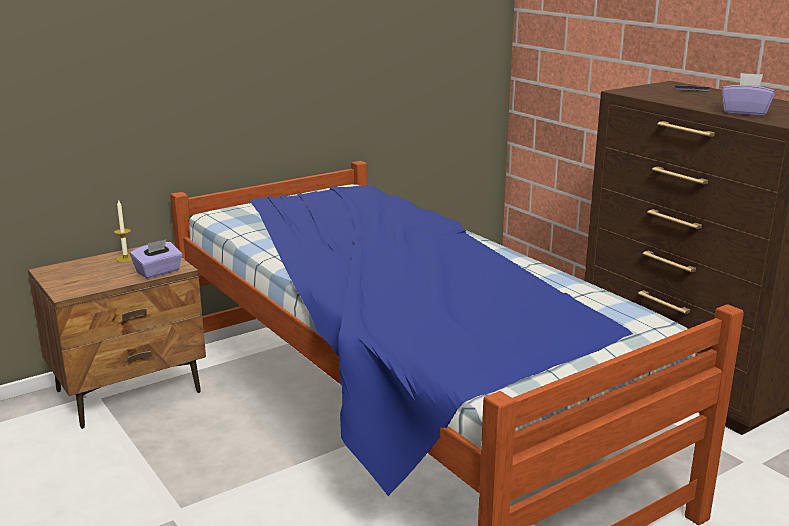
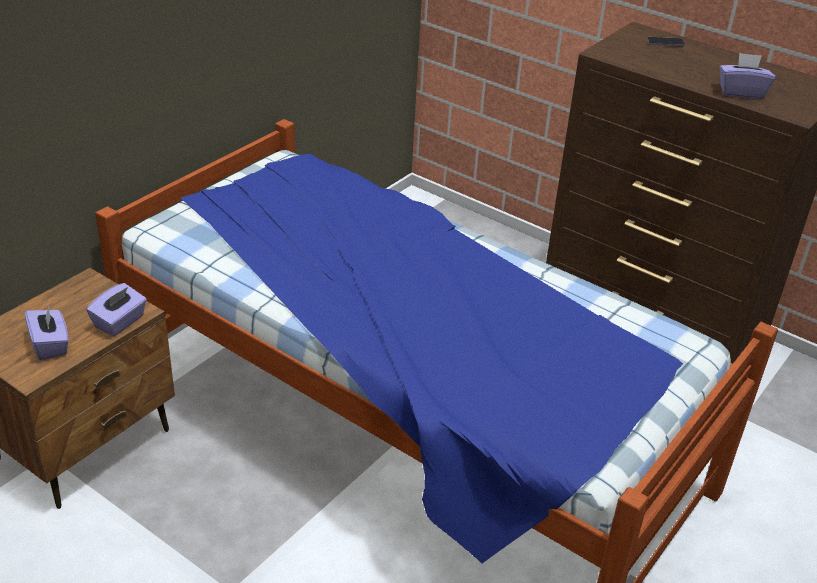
camera: 20 degrees left, 15 degrees up
(96, 278) = (50, 345): none -> purple tissue box
(125, 258) = (64, 304): candle -> none

